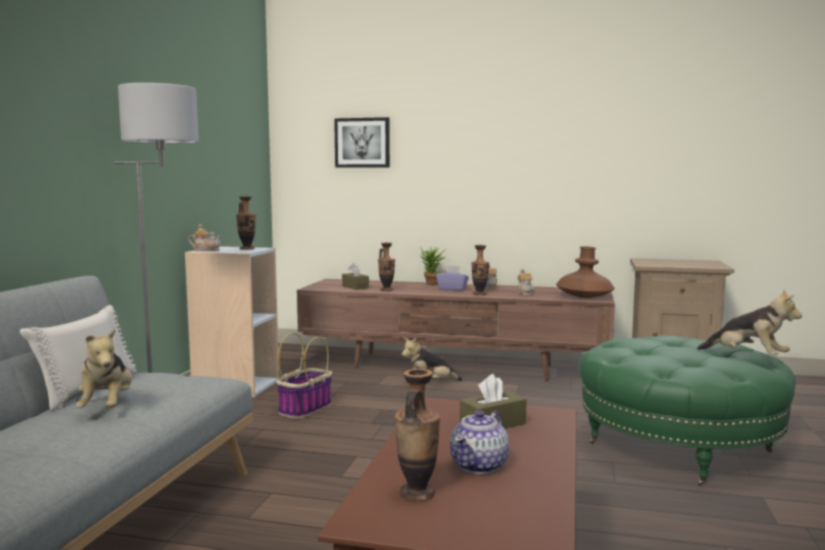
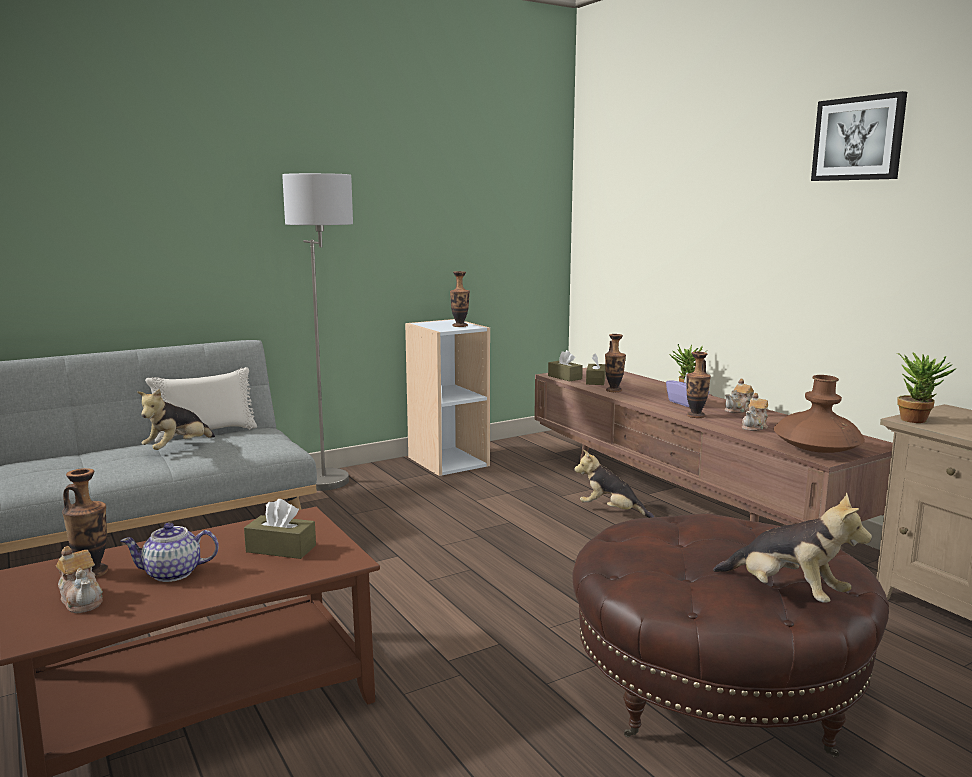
camera: 45 degrees right, 5 degrees up
(206, 250) = (424, 323): teapot -> teapot (82, 600)
(305, 408) = (453, 499): basket -> none
(326, 288) = (565, 377): none -> brown tissue box
(362, 143) = (645, 207): picture -> picture (858, 139)
(649, 264) = (918, 420): none -> potted plant
(678, 447) = (715, 688): green ottoman -> brown ottoman
(747, 357) = (786, 593): plush toy -> plush toy turned 45 degrees counterclockwise

